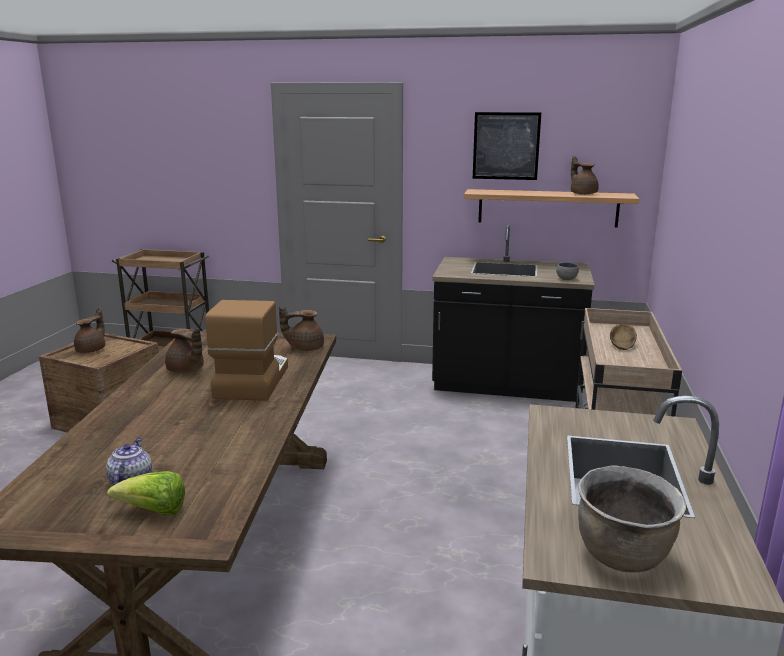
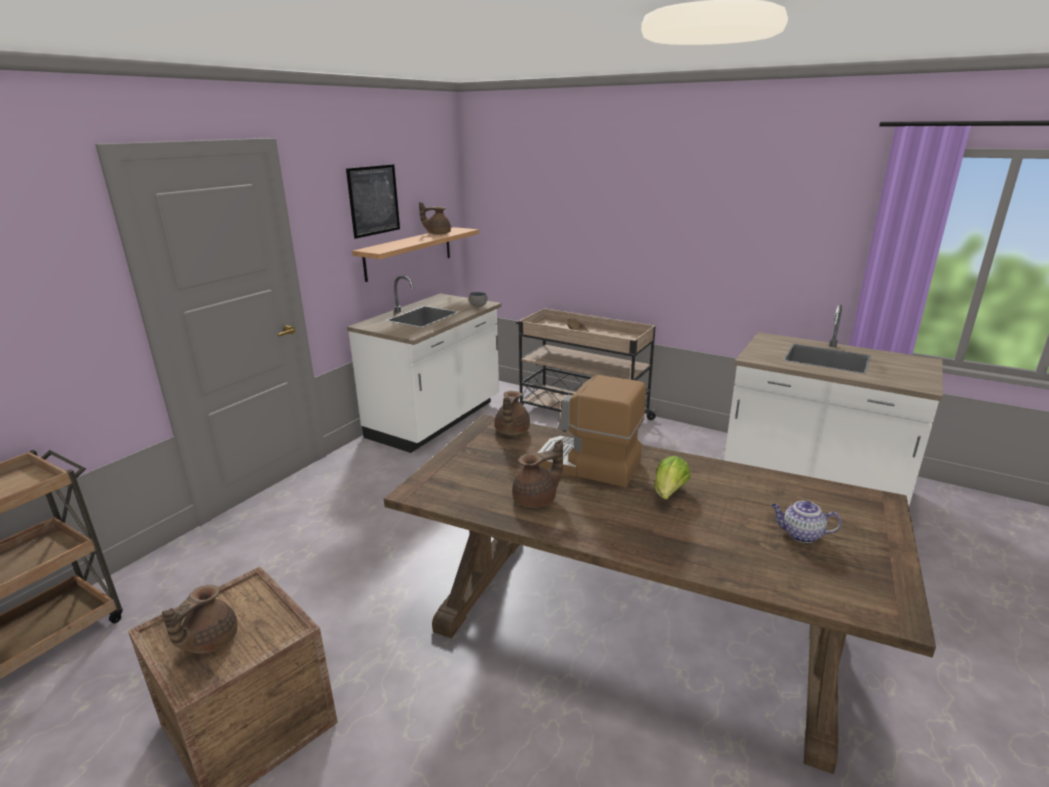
camera: 70 degrees left, 5 degrees up
(92, 350) = (209, 641): brown teapot -> brown teapot turned 105 degrees counterclockwise
(154, 512) = (850, 523): lettuce -> lettuce (669, 493)
(506, 386) = (436, 420): black counter -> white counter
(623, 556) = (913, 374): brown cooking pot -> none

